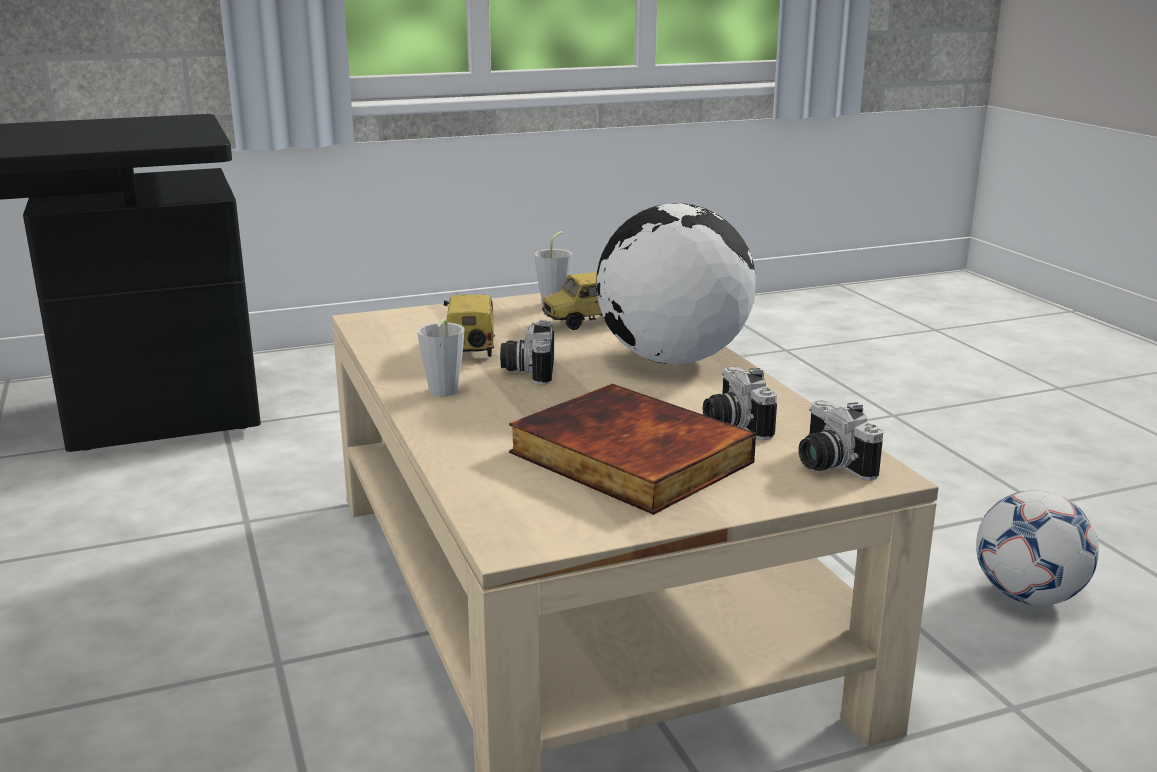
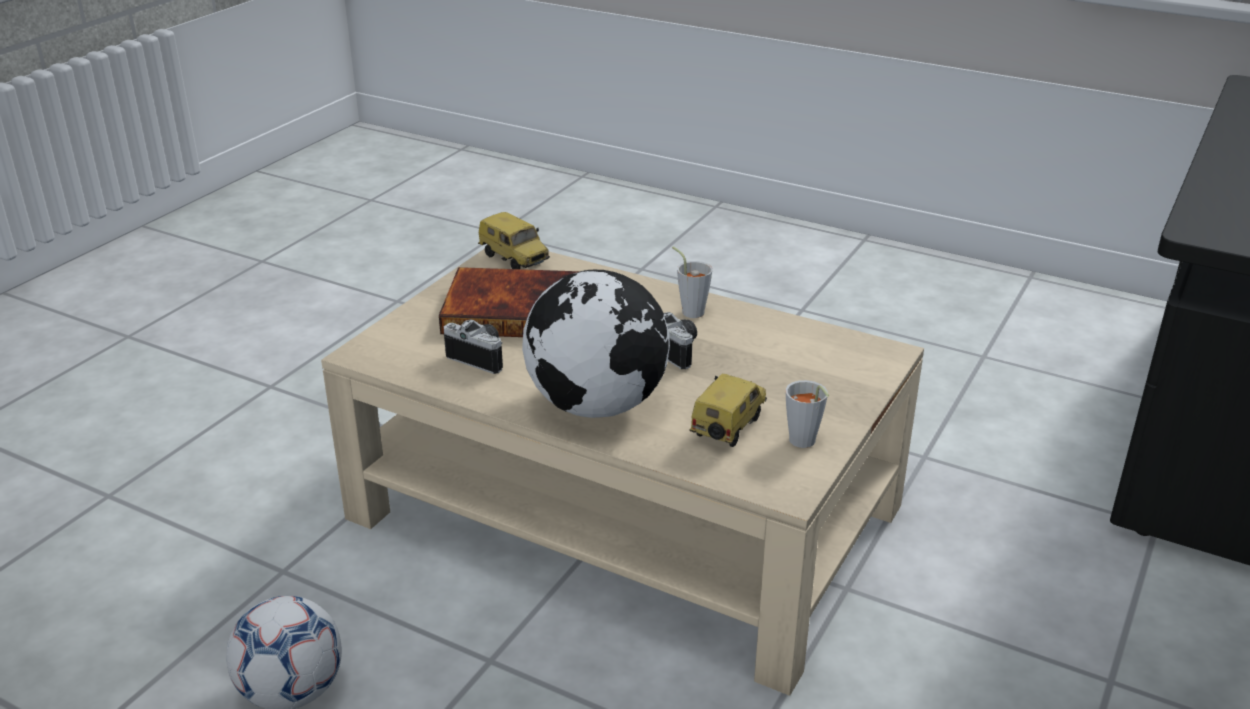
camera: 140 degrees right, 10 degrees up
(469, 348) = (755, 355): toy car -> toy car (515, 259)
(827, 465) = (395, 348): camera -> none

